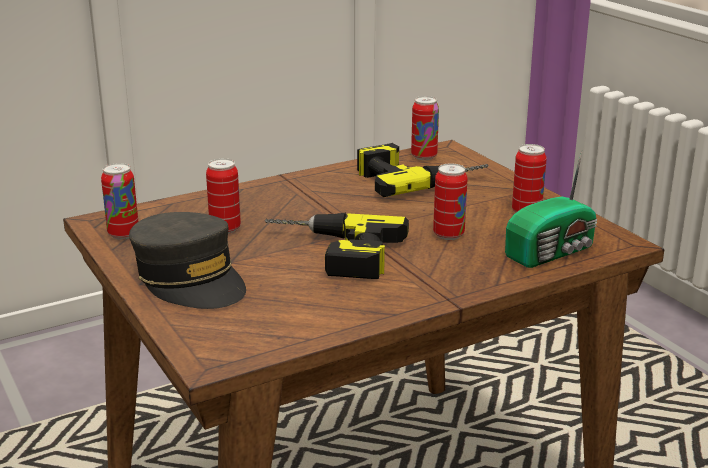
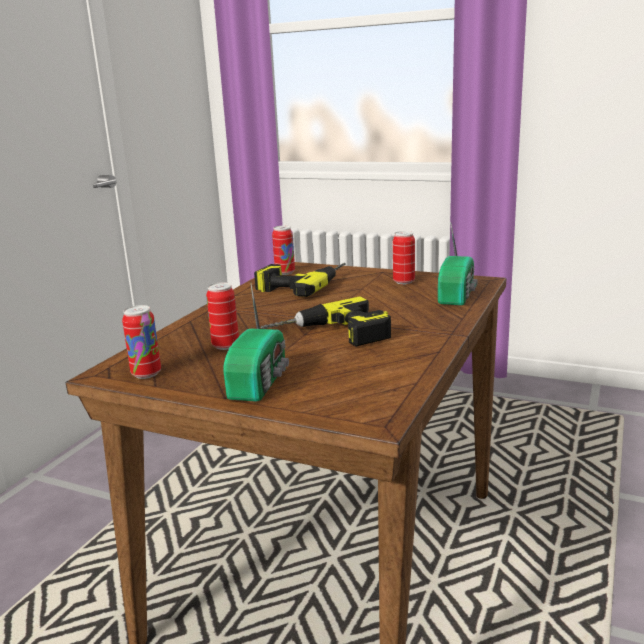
camera: 35 degrees left, 5 degrees down
(190, 279) = (261, 381): grey cap -> radio
(448, 235) = (383, 304): can -> none

